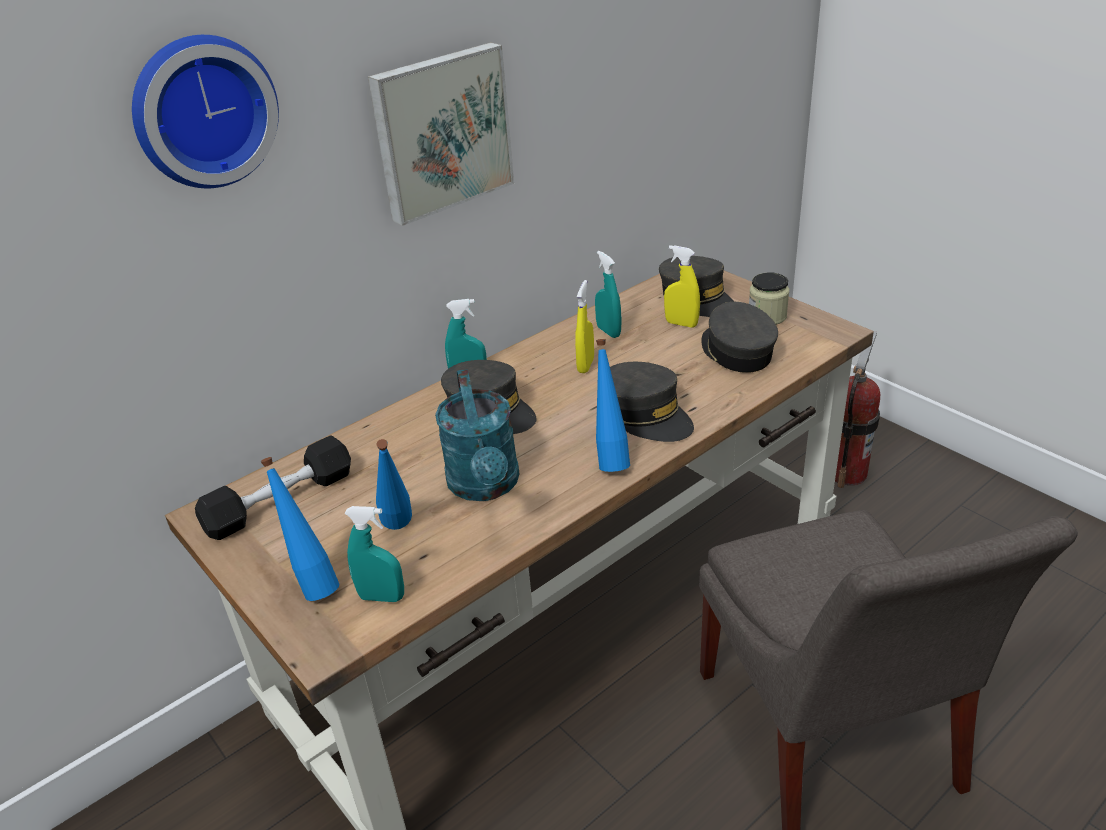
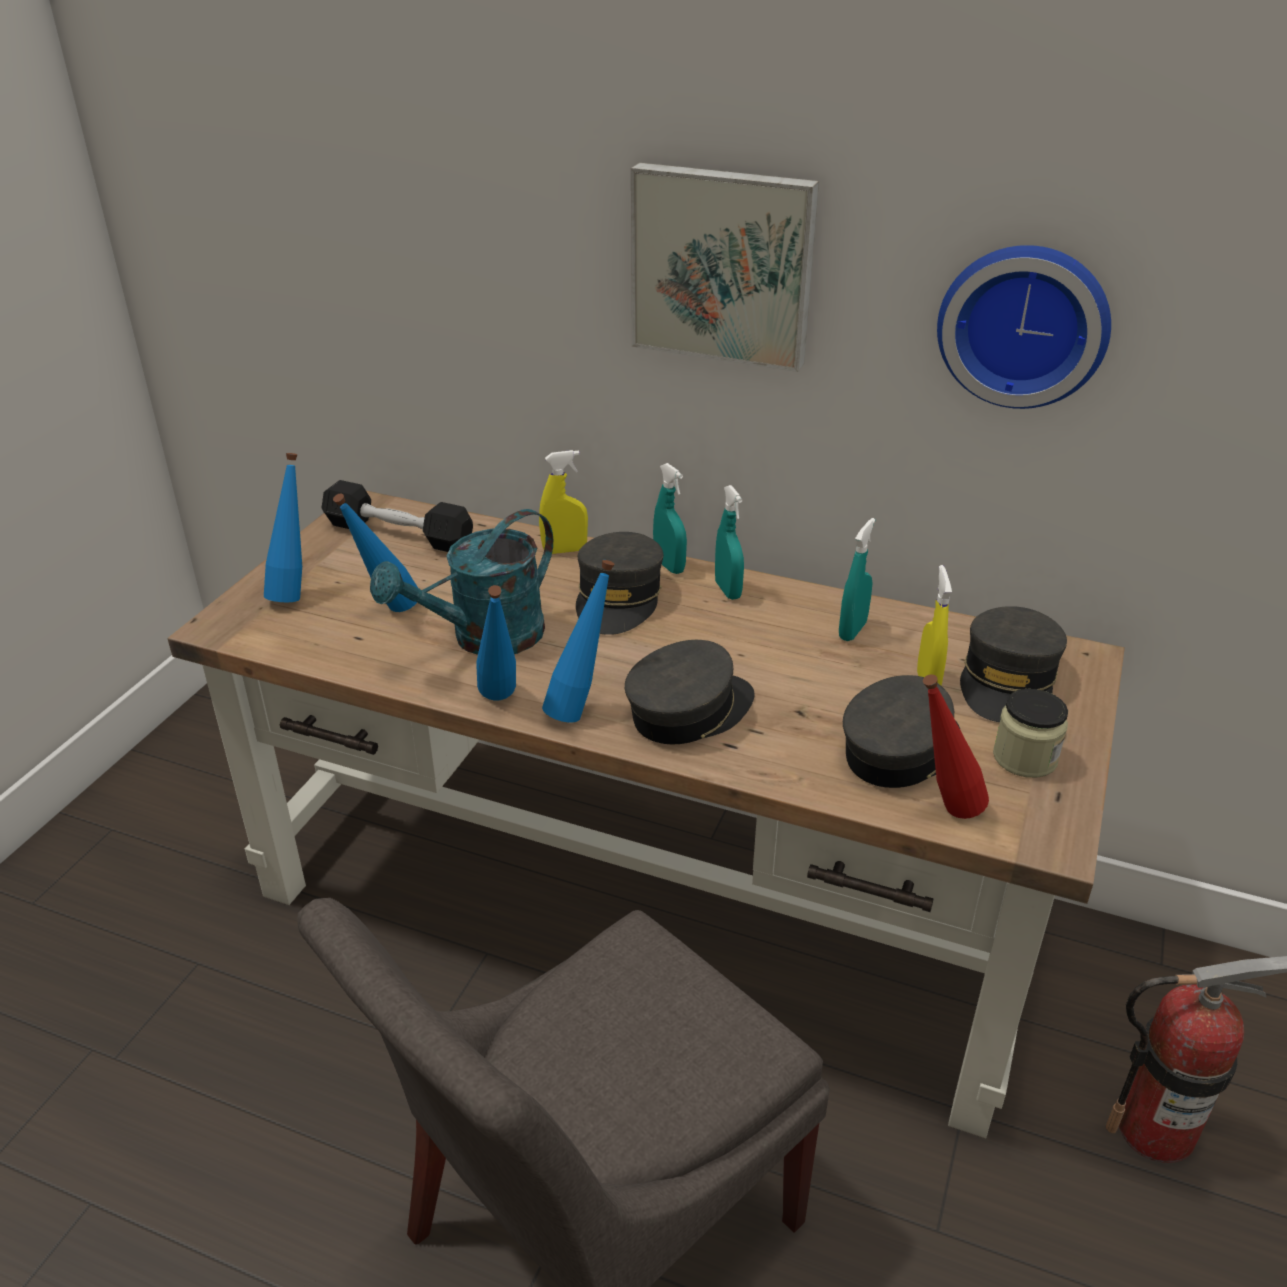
camera: 60 degrees right, 0 degrees up
(202, 111) = (458, 132): wall clock -> wall clock (1024, 324)
(382, 597) = (292, 634): turquoise spray bottle -> turquoise spray bottle (728, 590)
(576, 496) = (500, 703): none -> blue bottle
(585, 365) = (761, 635): yellow spray bottle -> yellow spray bottle (564, 550)
(646, 415) = (689, 711): grey cap -> grey cap turned 150 degrees counterclockwise
(797, 355) = (942, 812): none -> red bottle

